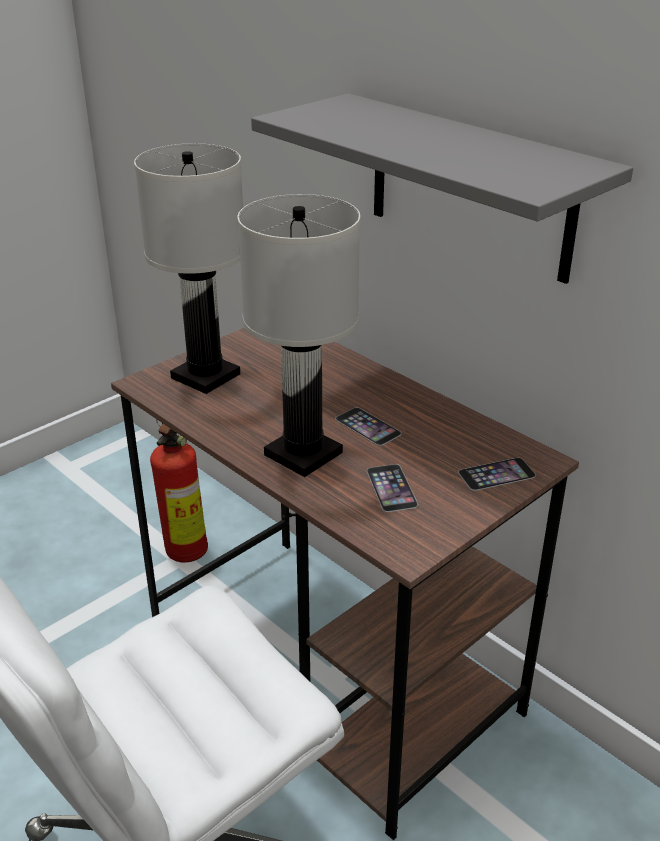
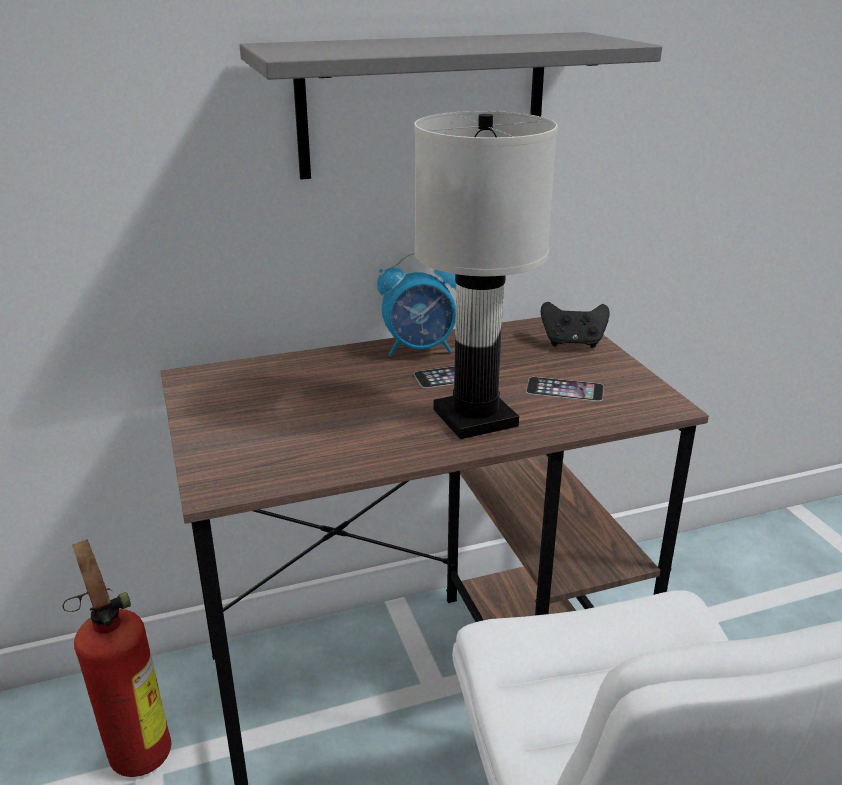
camera: 65 degrees left, 5 degrees down
(205, 377) = (254, 441): white table lamp -> none
(404, 399) = (420, 349): none -> alarm clock
(496, 474) = (572, 343): phone -> black game controller

